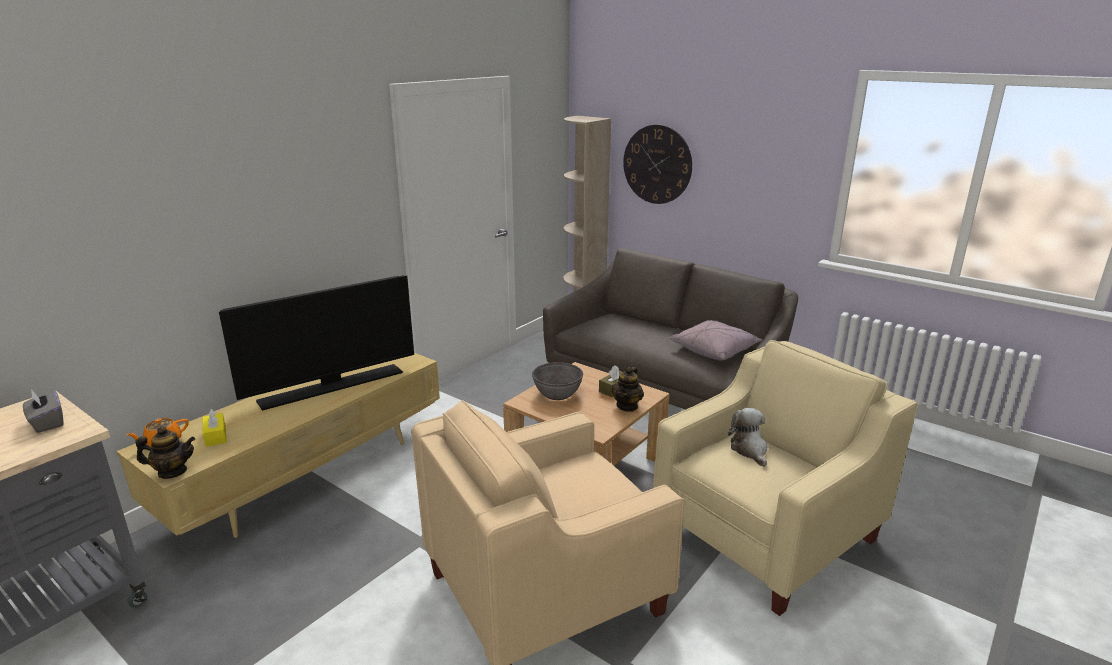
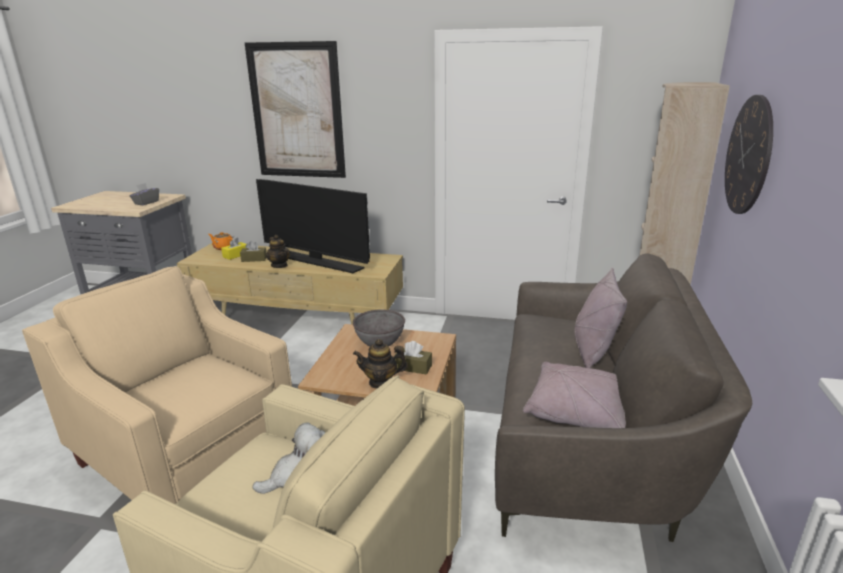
camera: 65 degrees right, 0 degrees up
(172, 472) = (193, 259): teapot -> teapot (279, 265)
(244, 202) = (297, 111): none -> picture
(256, 424) = (254, 259): none -> brown tissue box
(649, 325) = (592, 351): none -> purple pillow

